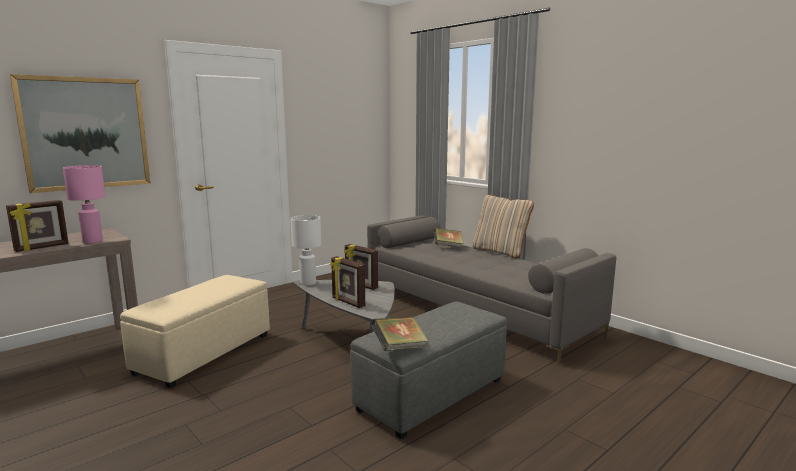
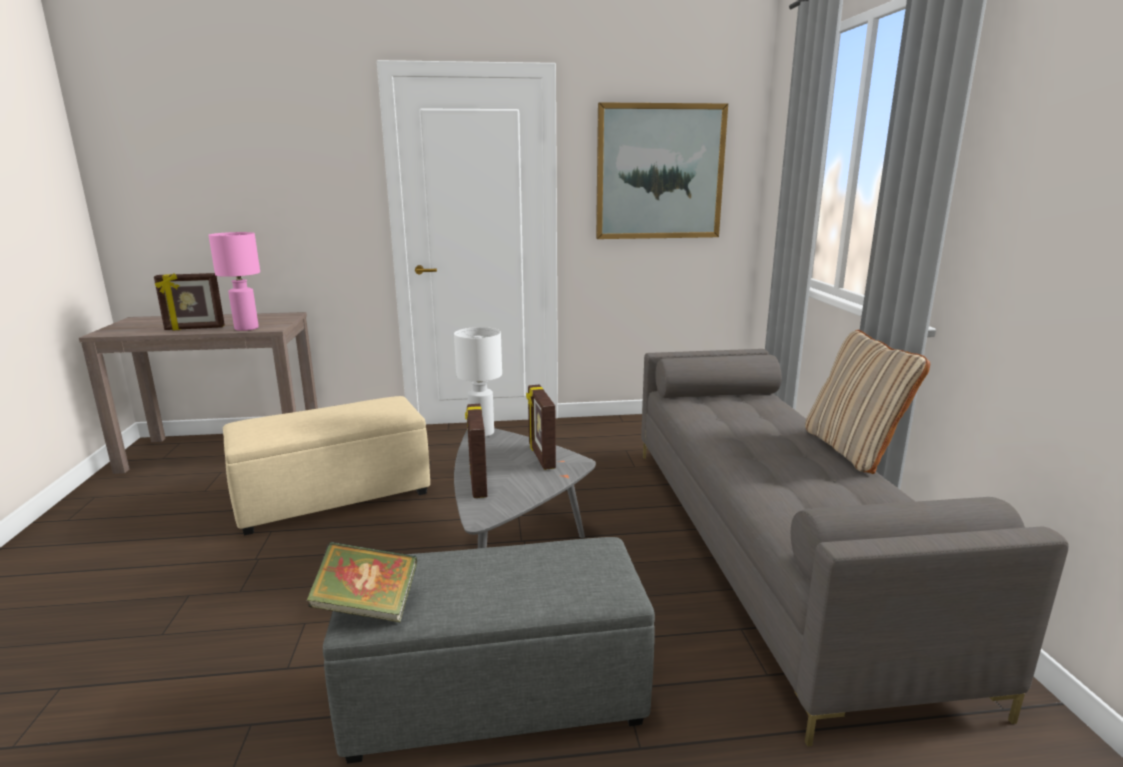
camera: 35 degrees right, 5 degrees up
(85, 133) = (277, 191): picture -> picture (659, 172)
(448, 246) = (763, 416): book -> none

